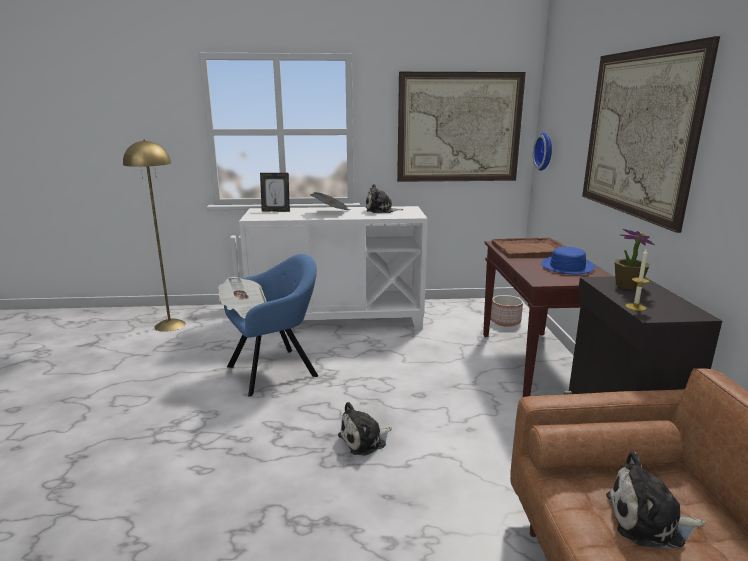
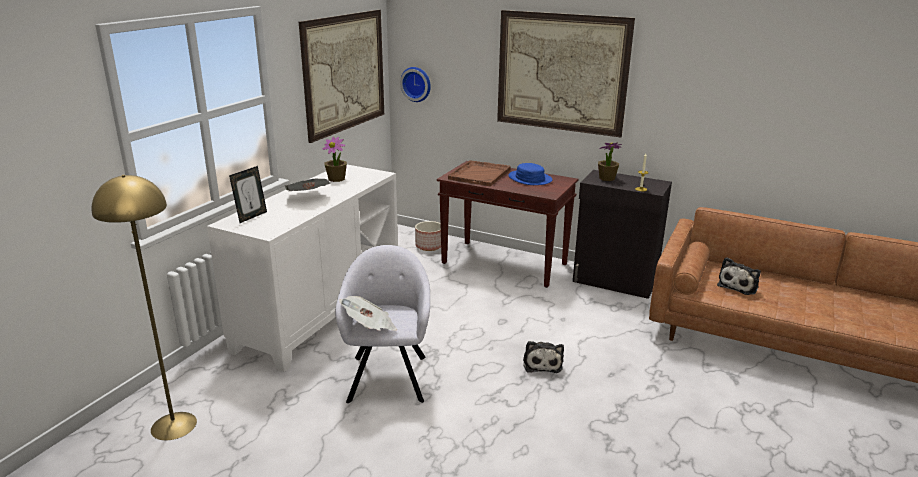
camera: 60 degrees left, 5 degrees up
(276, 370) = (388, 375): blue armchair -> grey armchair
(381, 210) = (336, 179): plush toy -> potted plant

